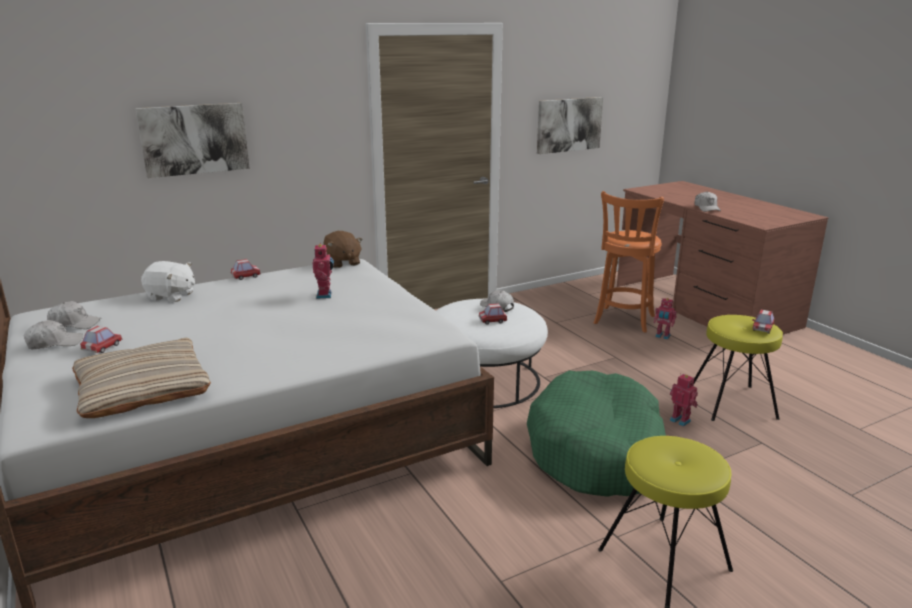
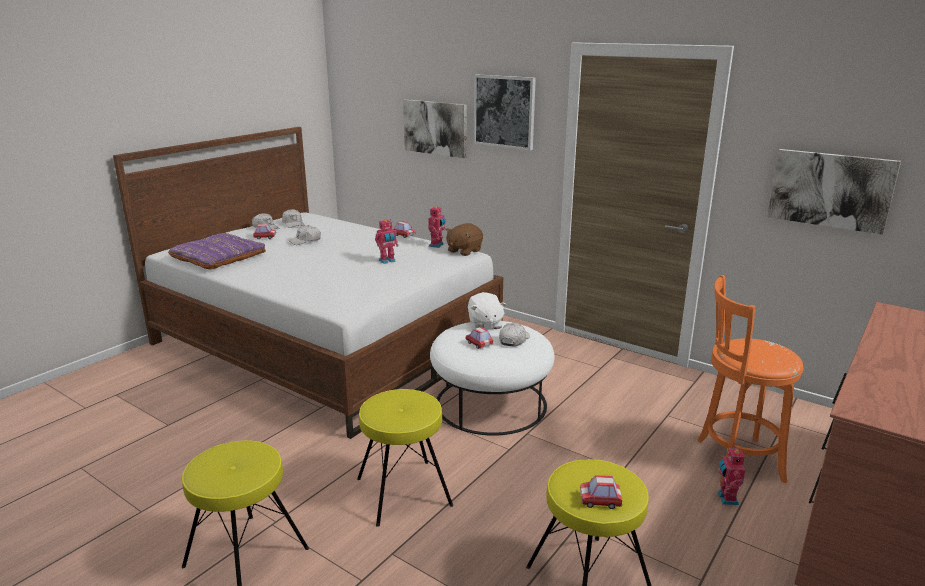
camera: 65 degrees right, 0 degrees up
(142, 386) = (218, 257): beige pillow -> purple pillow
(171, 296) = (351, 229): white plush toy -> white plush toy (485, 324)
(295, 104) = (504, 111): none -> picture
(597, 451) = (404, 491): green dog bed -> yellow stool
(681, 420) = (507, 540): toy robot -> toy robot (437, 245)
(706, 208) = (880, 362): white cap -> white cap (305, 241)

